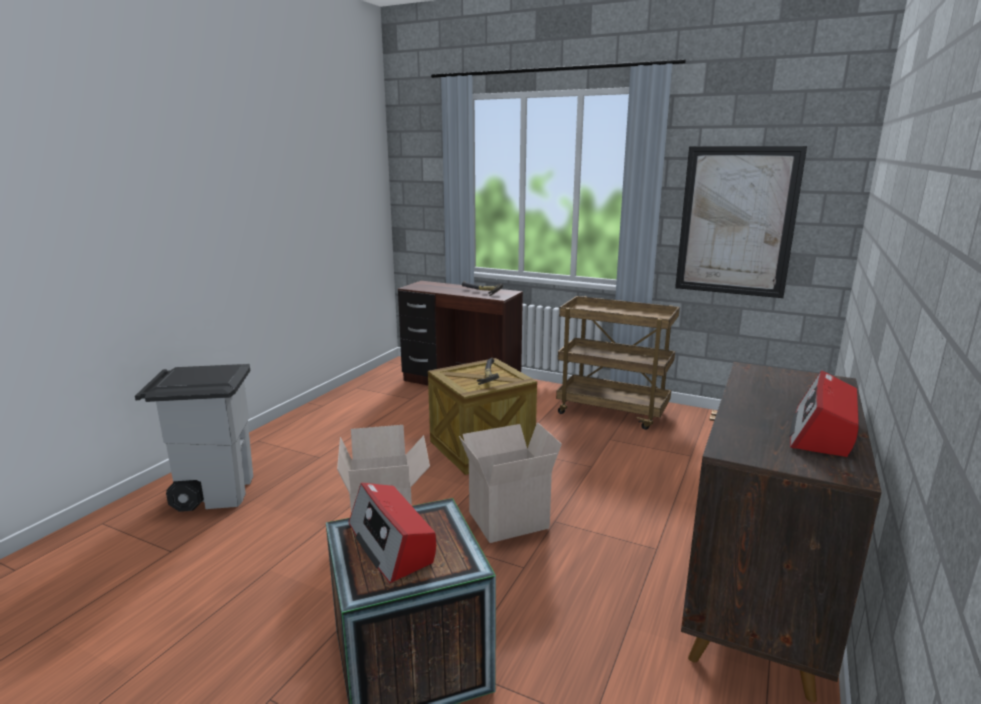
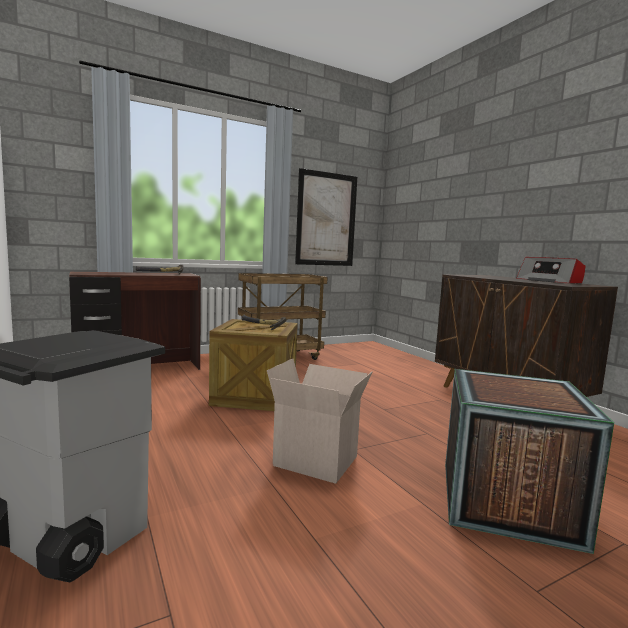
camera: 55 degrees left, 10 degrees down
(391, 543) = (514, 392): radio -> none
(508, 518) = (364, 419): cardboard box -> none

